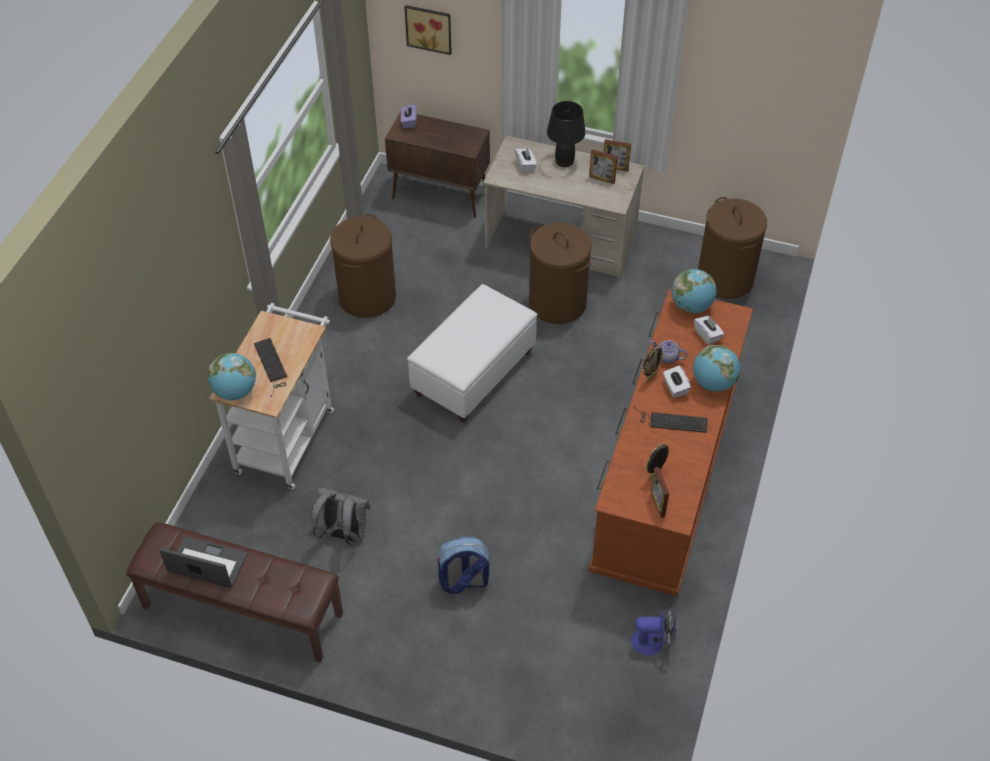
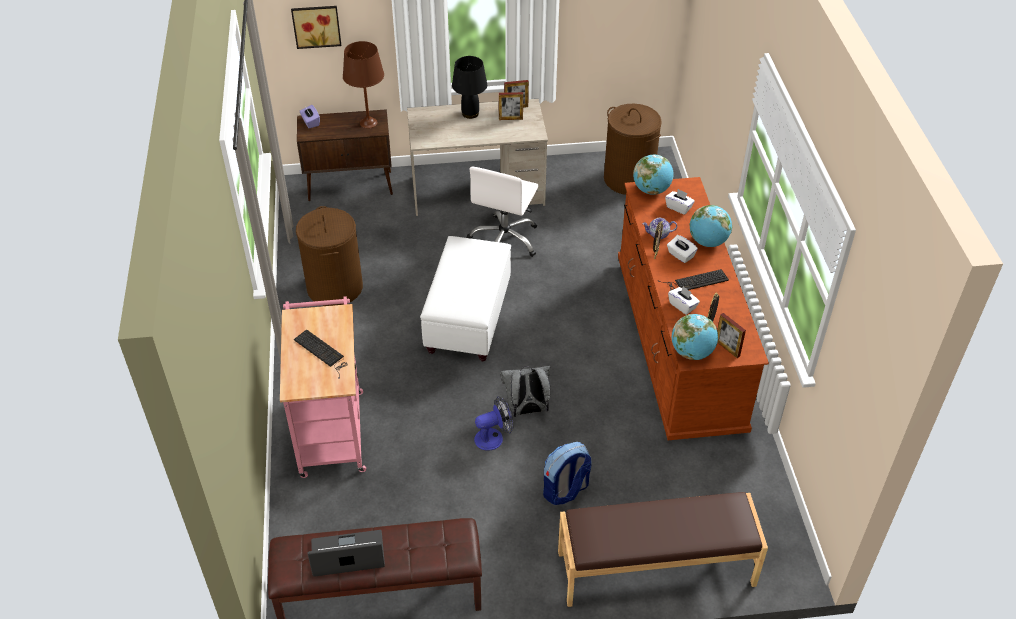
camera: 25 degrees left, 5 degrees down
(235, 391) = (302, 386): globe -> globe (692, 352)
(288, 435) = (331, 427): white cart -> pink cart
(343, 534) = (434, 492): grey backpack -> grey backpack (527, 410)
(464, 139) = (369, 122): none -> brown table lamp
(502, 693) = (656, 569): none -> brown bench
(525, 165) = (439, 126): white tissue box -> white tissue box (682, 306)
(557, 303) = (505, 240): brown laundry basket -> white office chair
(653, 641) = (751, 476): fan -> fan (493, 437)

